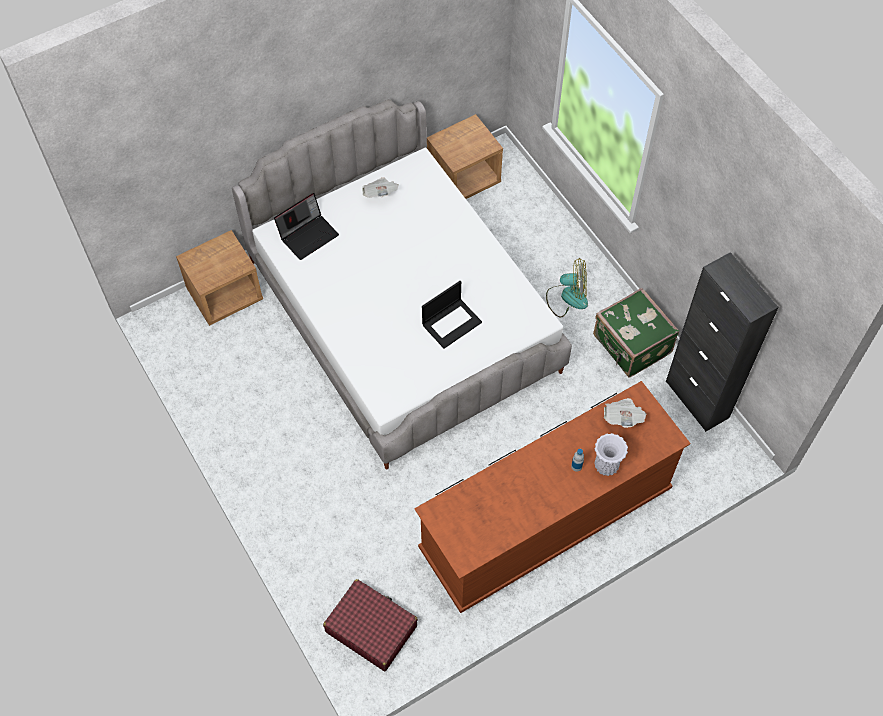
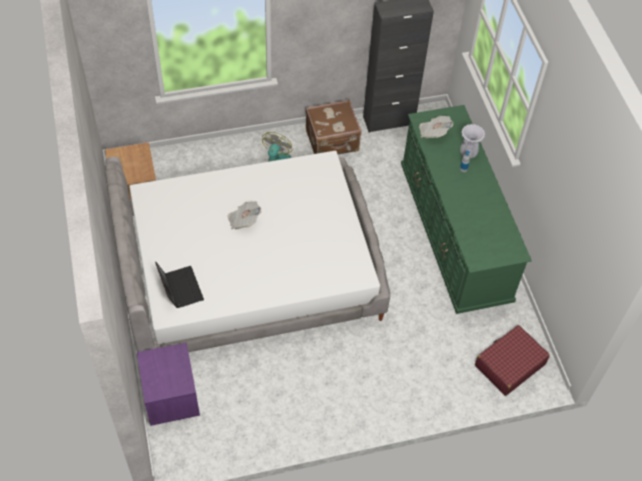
camera: 75 degrees left, 5 degrees down
(225, 295) = (171, 397): brown nightstand -> purple nightstand
(380, 194) = (162, 227): newspaper -> newspaper (243, 220)
(452, 323) = (306, 214): laptop -> none
(545, 520) = (453, 233): brown dresser -> green dresser
(631, 345) = (332, 141): green suitcase -> brown suitcase

